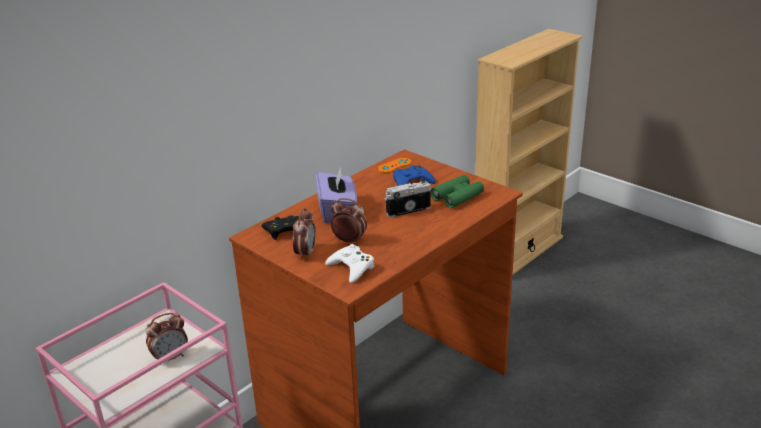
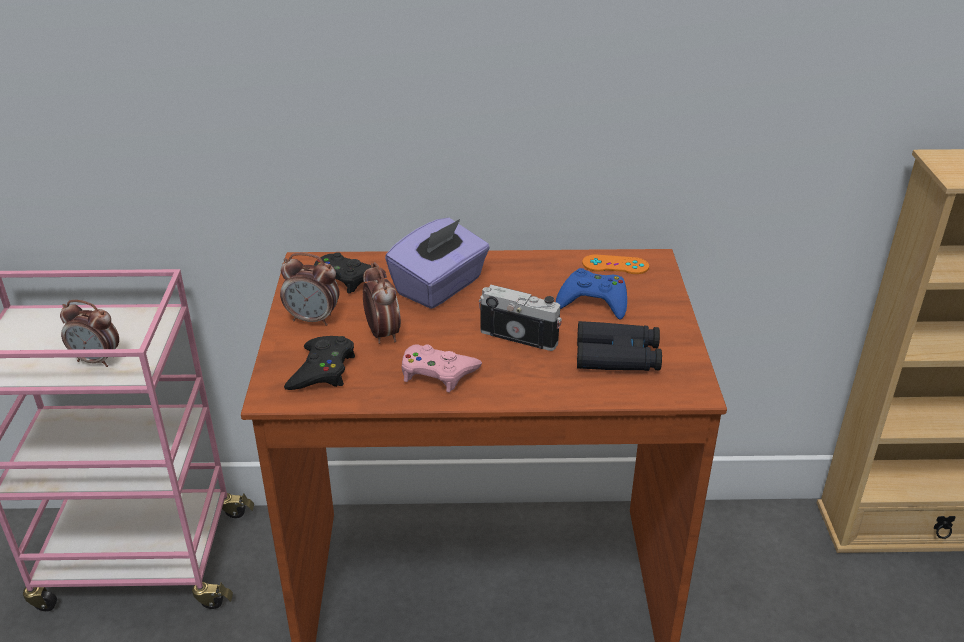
camera: 45 degrees right, 5 degrees up
(305, 253) = (313, 319): alarm clock -> alarm clock turned 45 degrees clockwise
(351, 268) = (322, 370): white game controller -> black game controller
(401, 240) = (437, 372): none -> pink game controller
(457, 196) = (617, 356): green binoculars -> black binoculars

